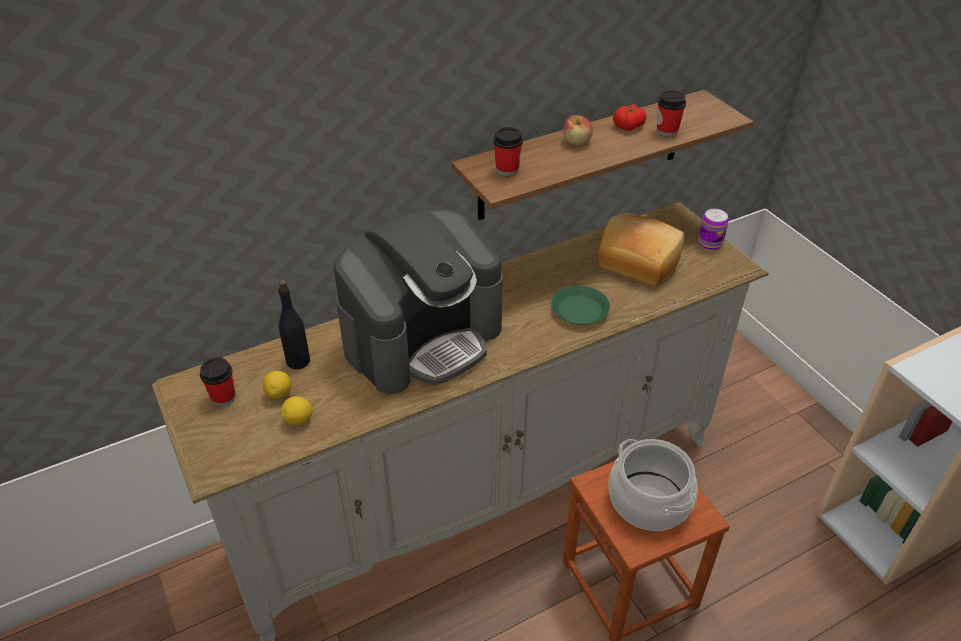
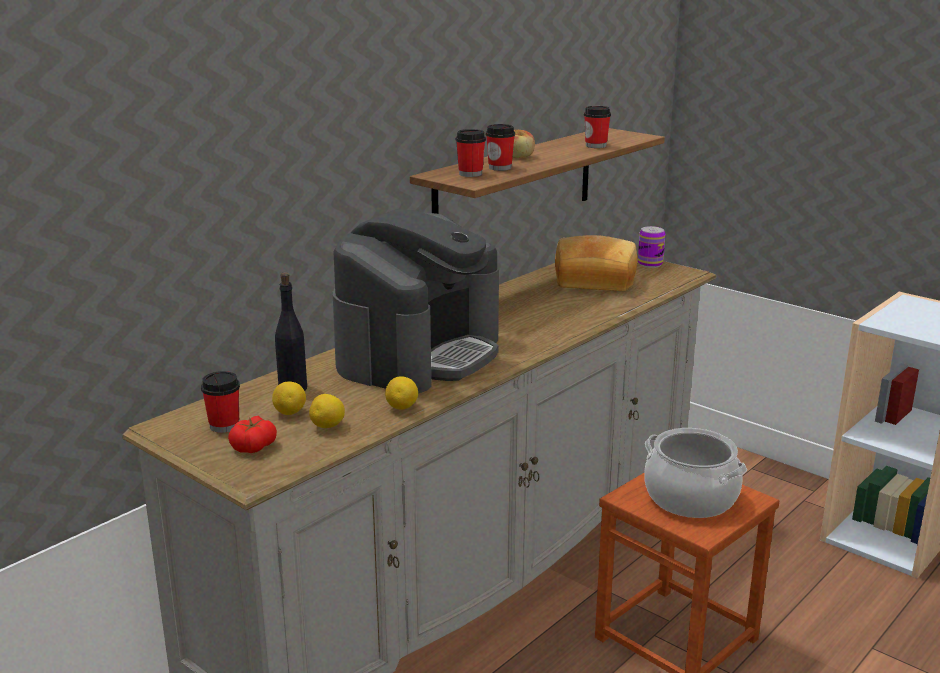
camera: 20 degrees left, 20 degrees down
(368, 411) = (402, 408): none -> lemon
(542, 162) = (500, 168): none -> cup
(579, 310) = (564, 315): green plate -> none
(628, 125) = (557, 146): tomato -> tomato (253, 446)

